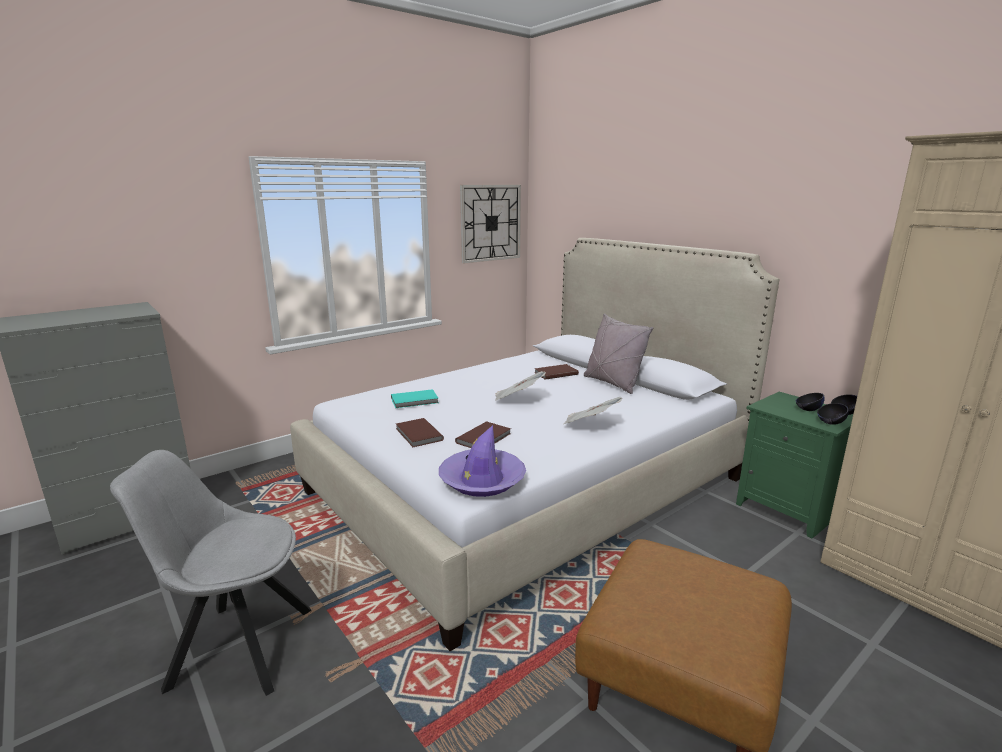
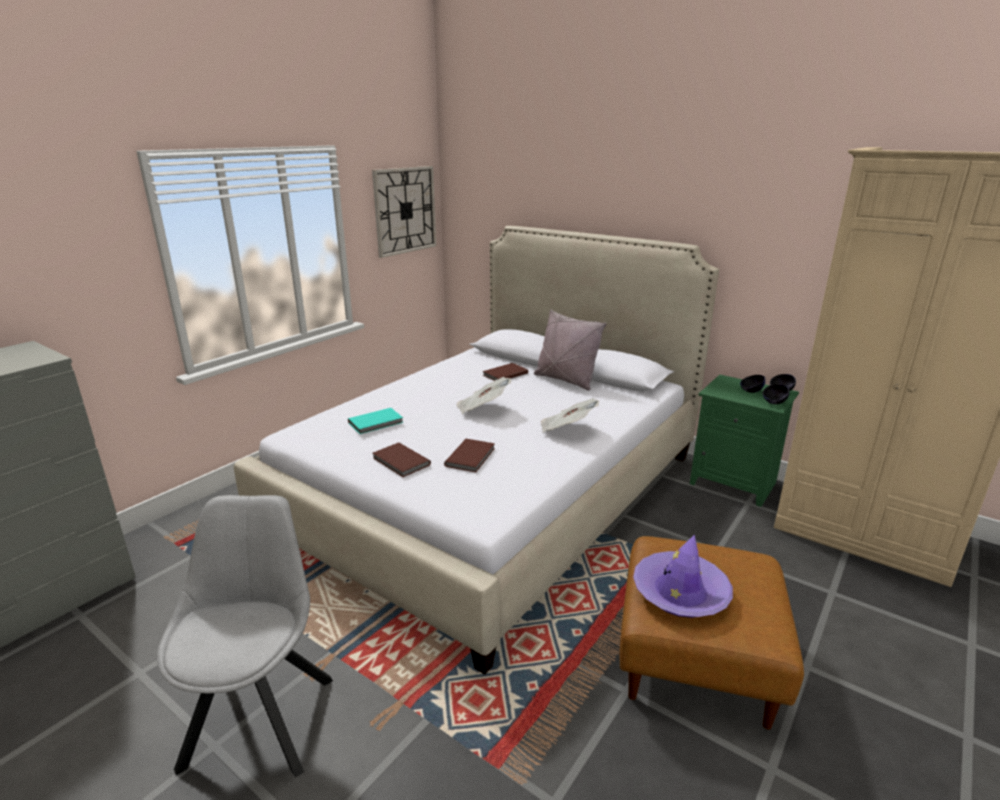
camera: 15 degrees left, 5 degrees up
(238, 647) = (261, 718): grey chair -> grey chair turned 105 degrees clockwise
(482, 480) = (493, 503): purple hat -> purple hat (680, 592)

